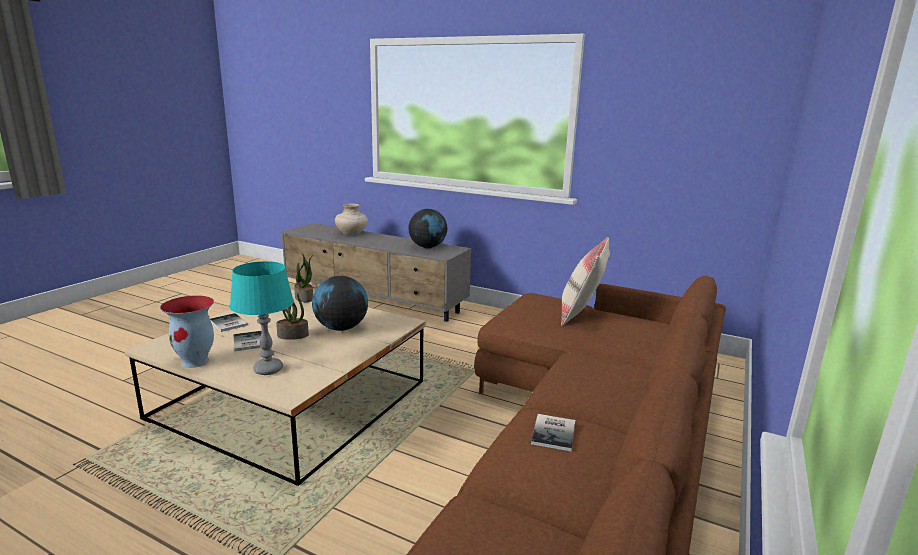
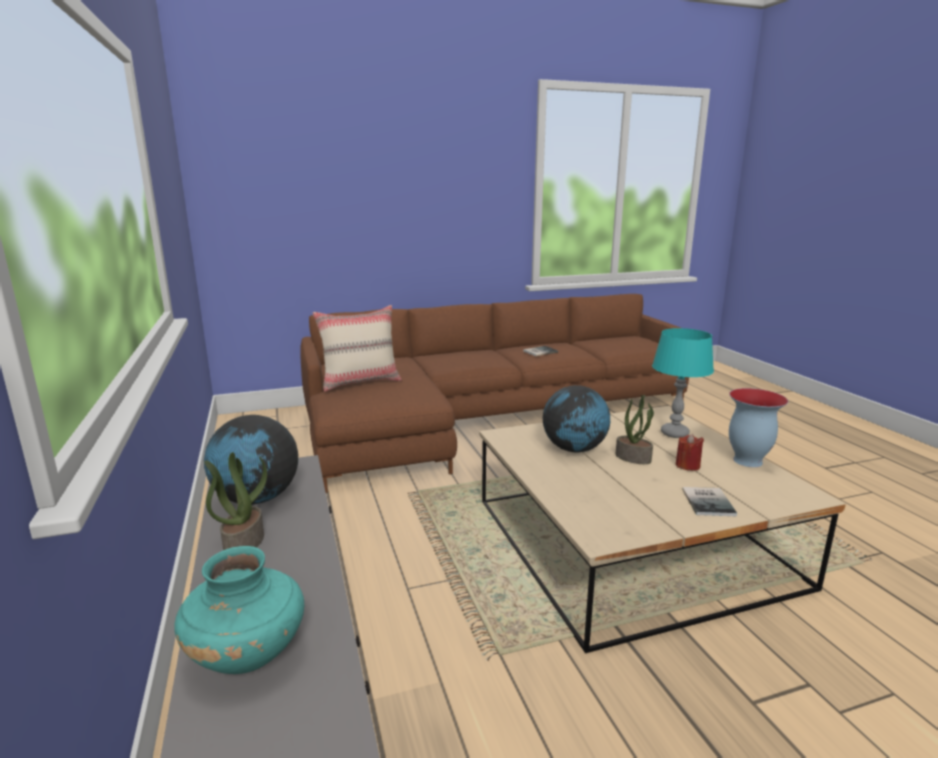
camera: 135 degrees left, 0 degrees up
(247, 342) = (687, 466): book -> red candle
(304, 298) = (576, 513): potted plant -> potted plant (243, 542)
(352, 234) = (248, 653): beige vase -> turquoise vase

